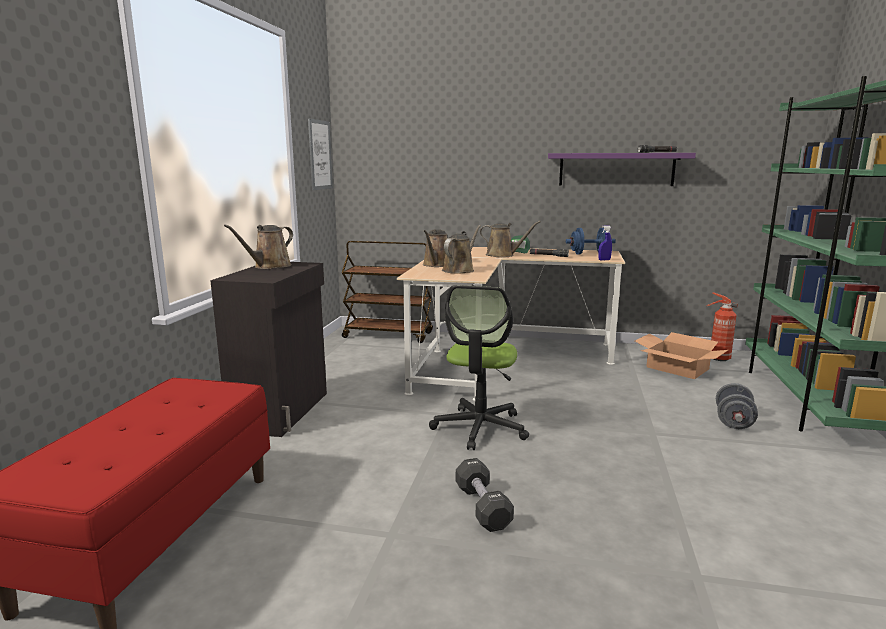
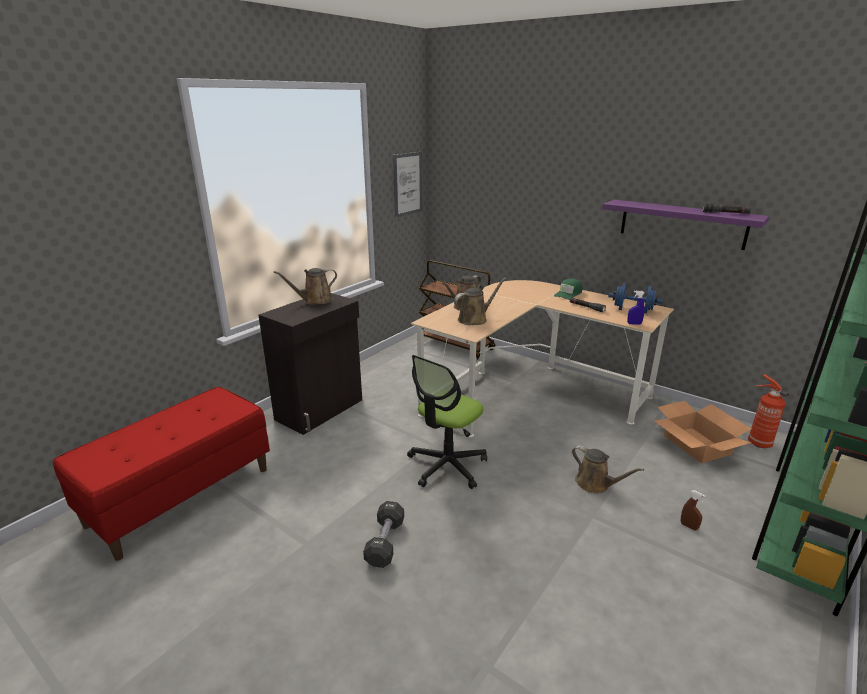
camera: 25 degrees right, 10 degrees up
(503, 255) = (543, 300): brown watering can -> brown watering can (595, 484)
(733, 421) = (688, 526): grey dumbbell -> brown spray bottle

